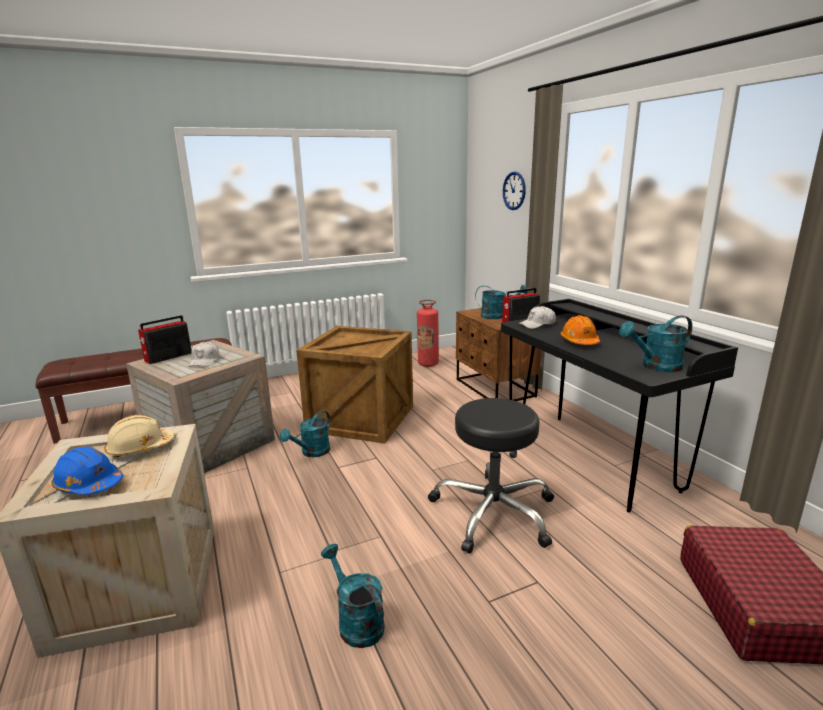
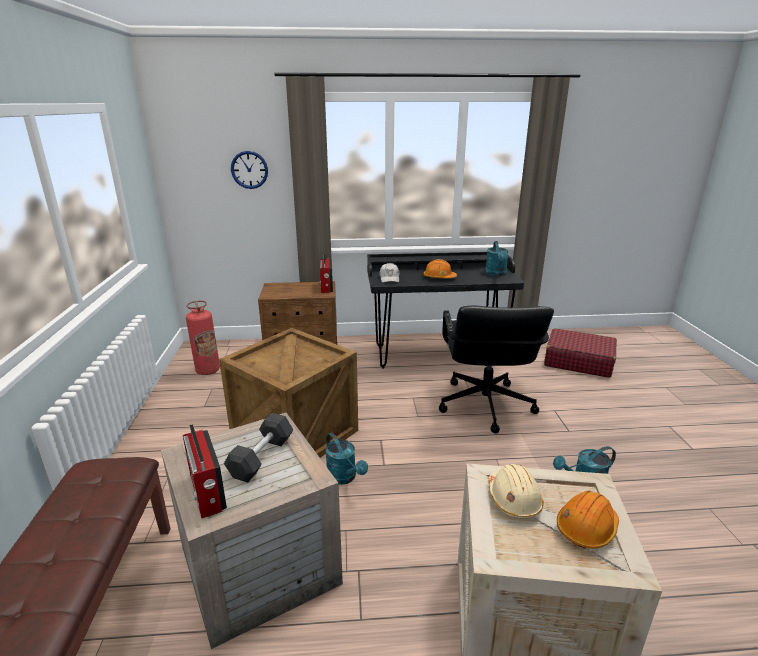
camera: 70 degrees left, 5 degrees up
(89, 484) = (586, 528): blue hard hat -> orange hard hat
(204, 361) = (261, 457): white cap -> grey dumbbell
(494, 512) = (484, 405): black stool -> black office chair
(497, 316) = (297, 289): turquoise watering can -> none

